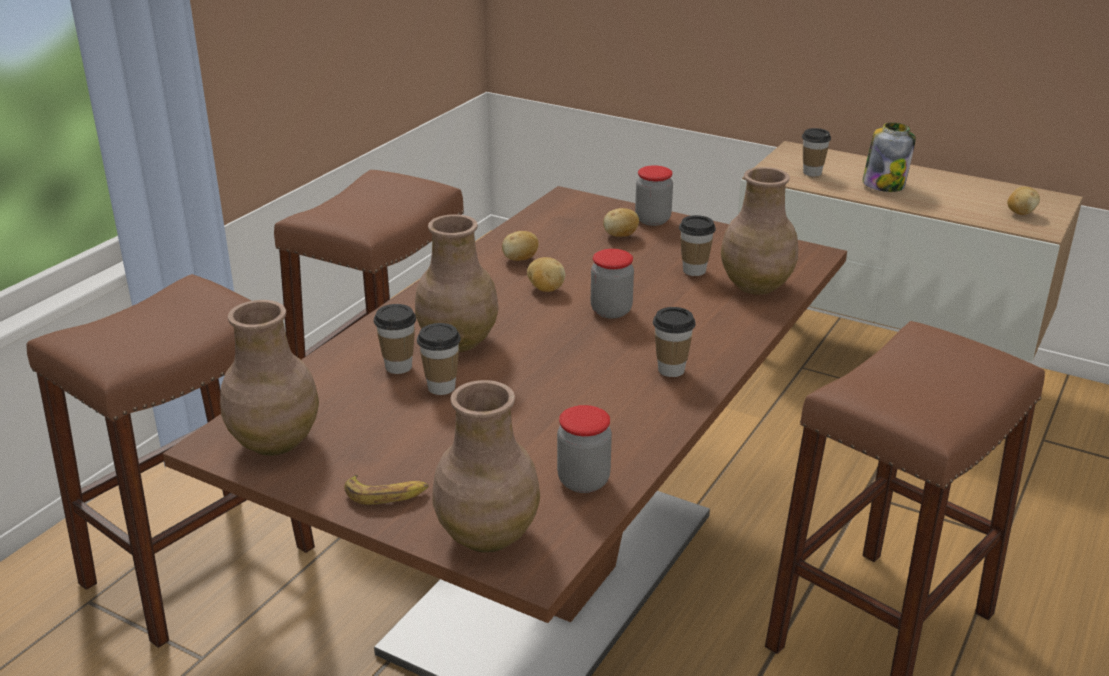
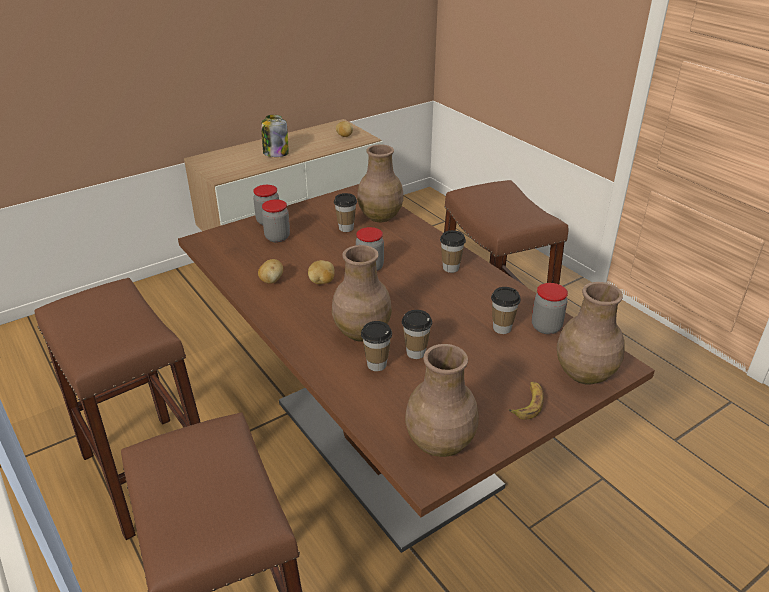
camera: 65 degrees left, 5 degrees up
(620, 235) = (277, 237): potato -> jar
(812, 173) = (236, 165): cup -> cup (502, 328)

